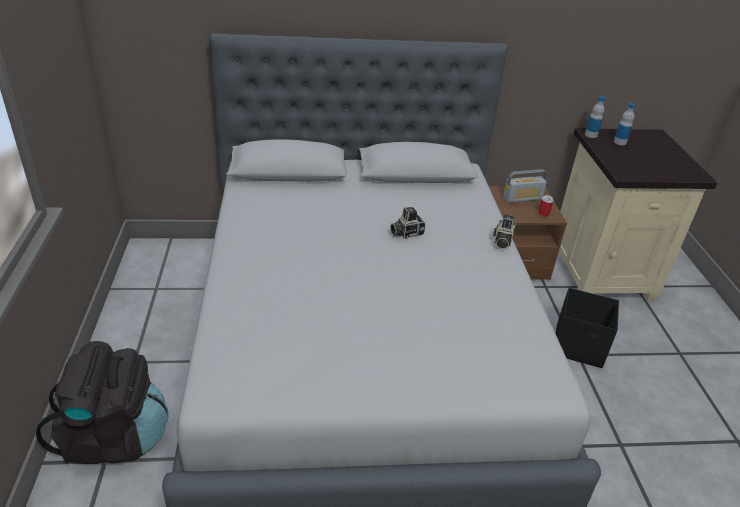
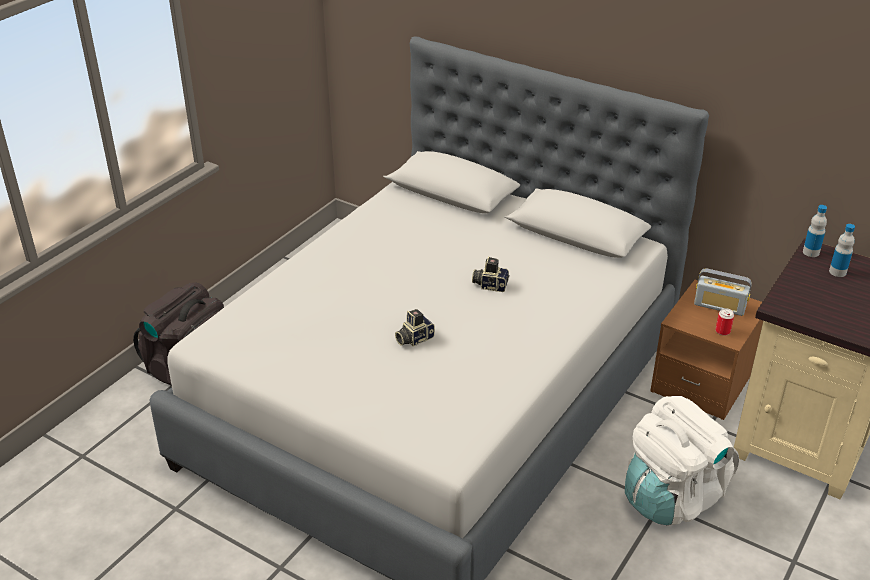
camera: 40 degrees right, 0 degrees up
(502, 241) = (575, 327): camera -> camera (413, 338)
(579, 347) = (672, 497): black storage box -> white backpack

